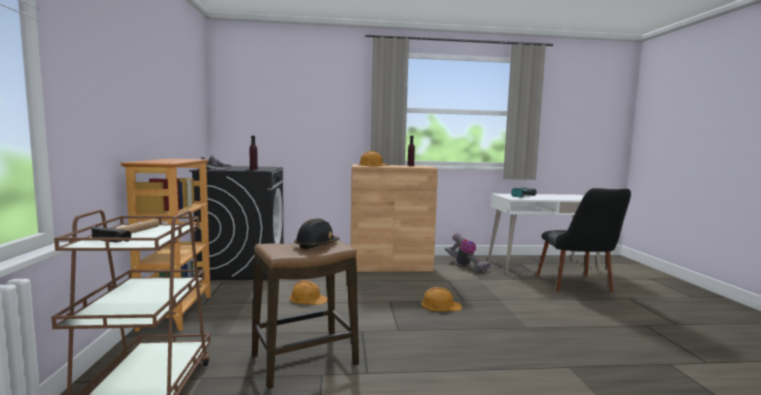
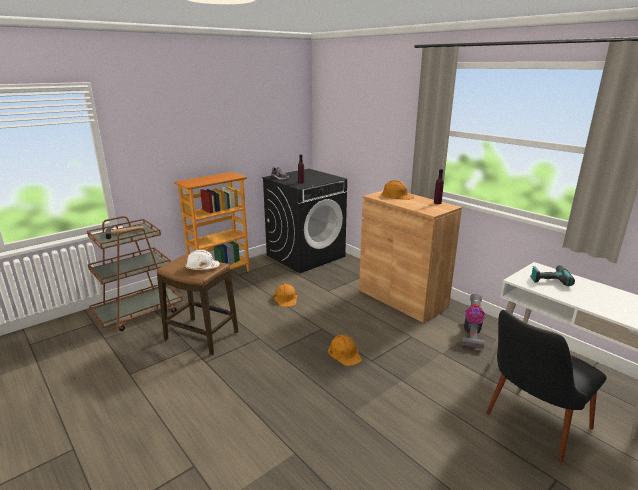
camera: 55 degrees right, 15 degrees up
(316, 245) = (202, 267): black hard hat -> white hard hat

